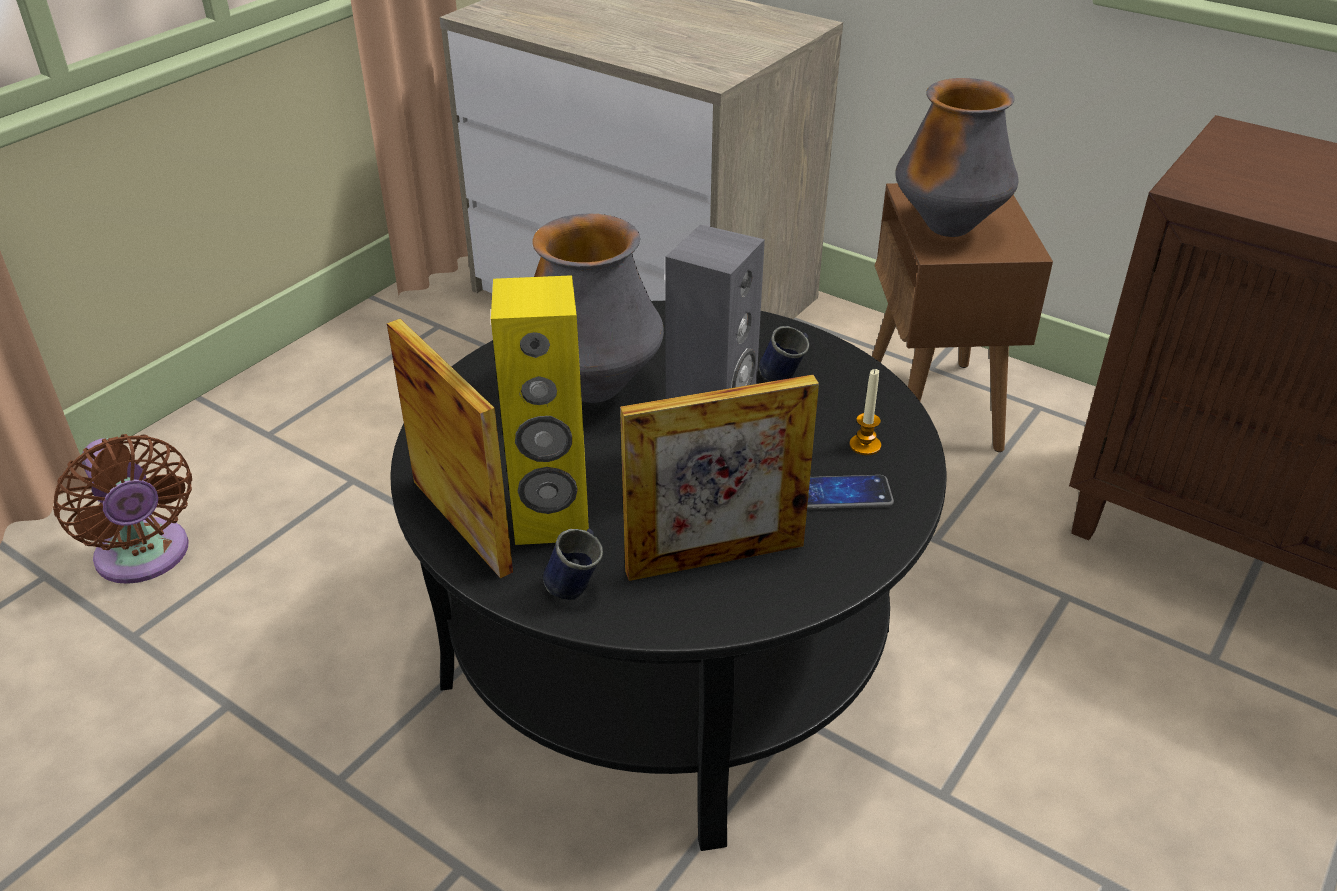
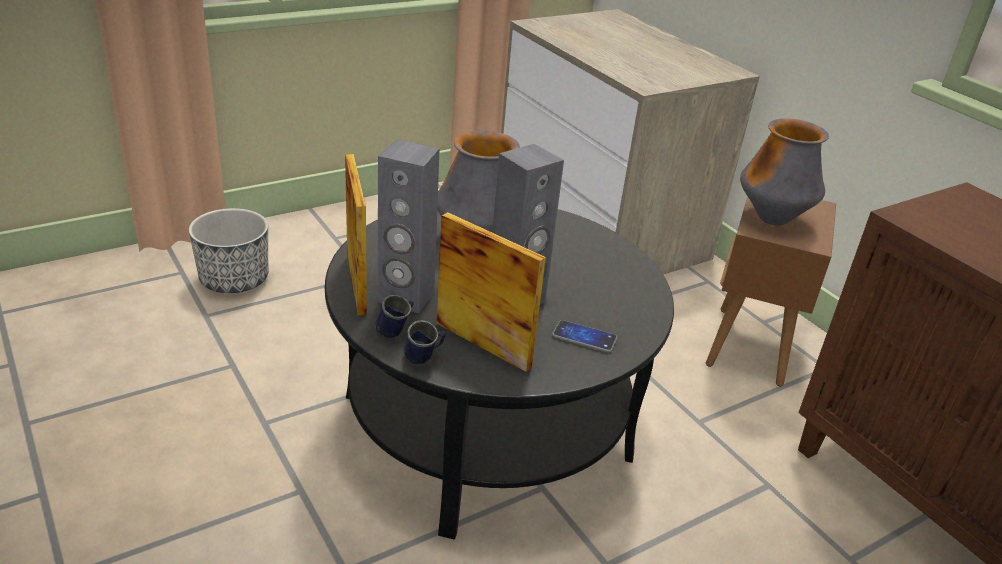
camera: 20 degrees right, 5 degrees down
(145, 558) = (235, 279): brown fan -> planter
(552, 521) = (406, 297): yellow speaker -> grey speaker
(715, 558) = (482, 344): picture frame -> picture frame turned 150 degrees counterclockwise
(785, 376) = (599, 267): blue mug -> blue mug (424, 359)
(865, 445) = (618, 317): candle -> none

